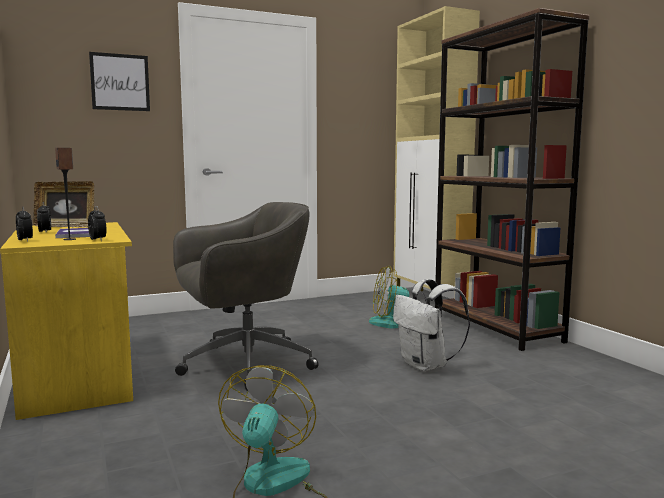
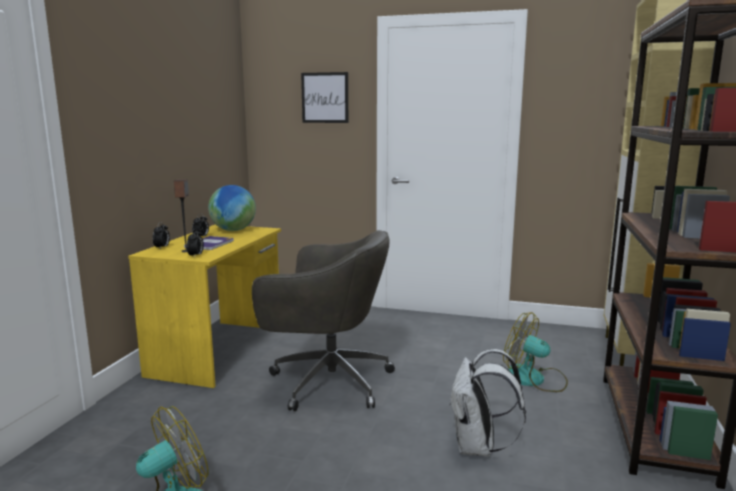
camera: 40 degrees right, 5 degrees up
(66, 226) = (233, 230): picture frame -> globe

